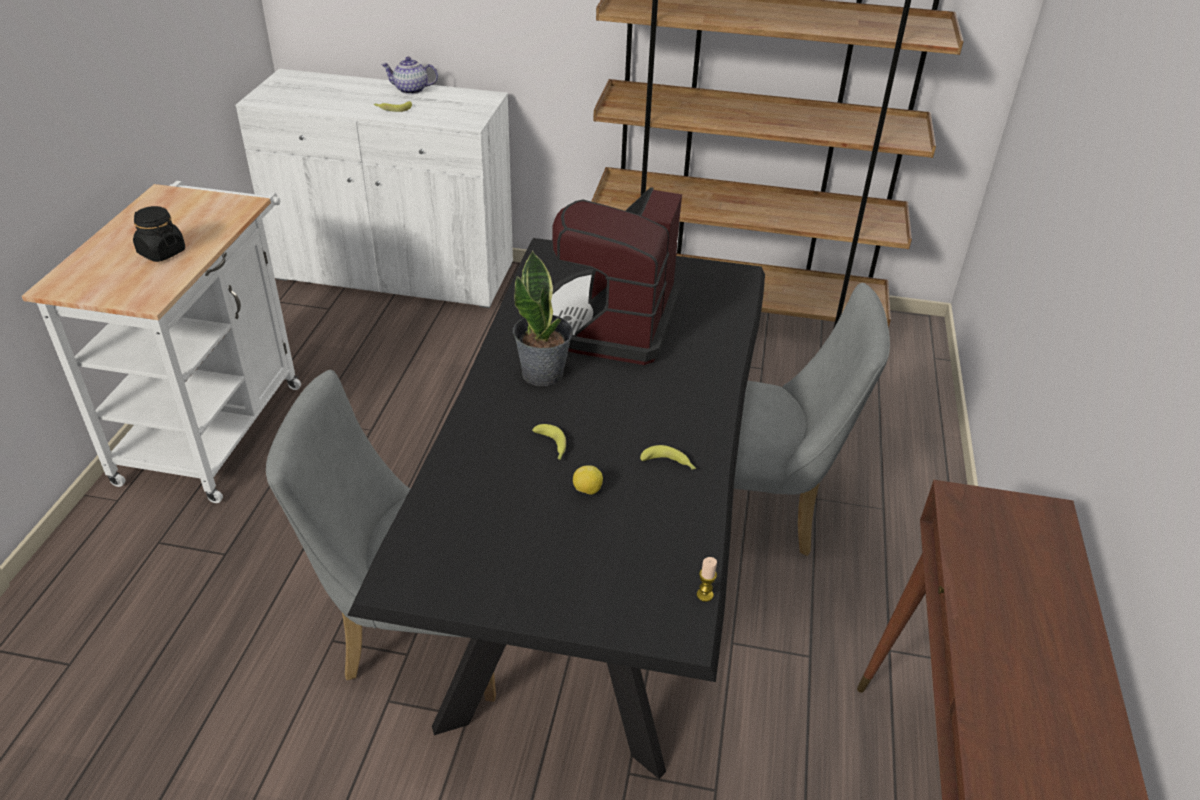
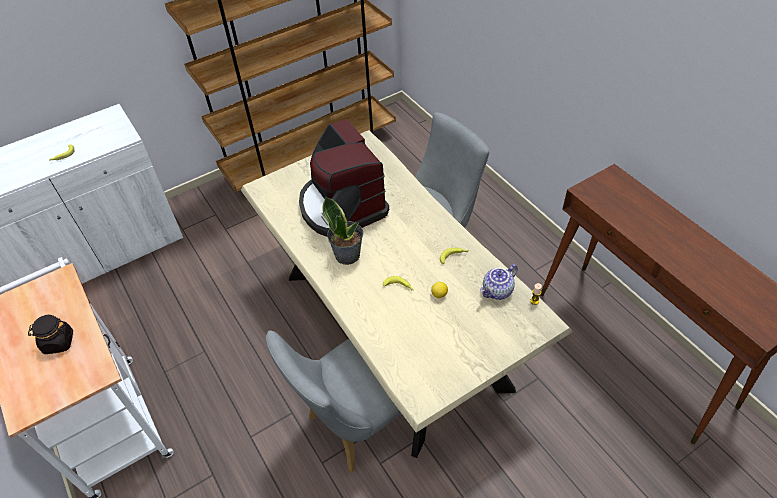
camera: 40 degrees left, 10 degrees up
(410, 90) = (55, 136): teapot -> teapot (497, 291)
(593, 568) = (393, 330): black dining table -> beige dining table

